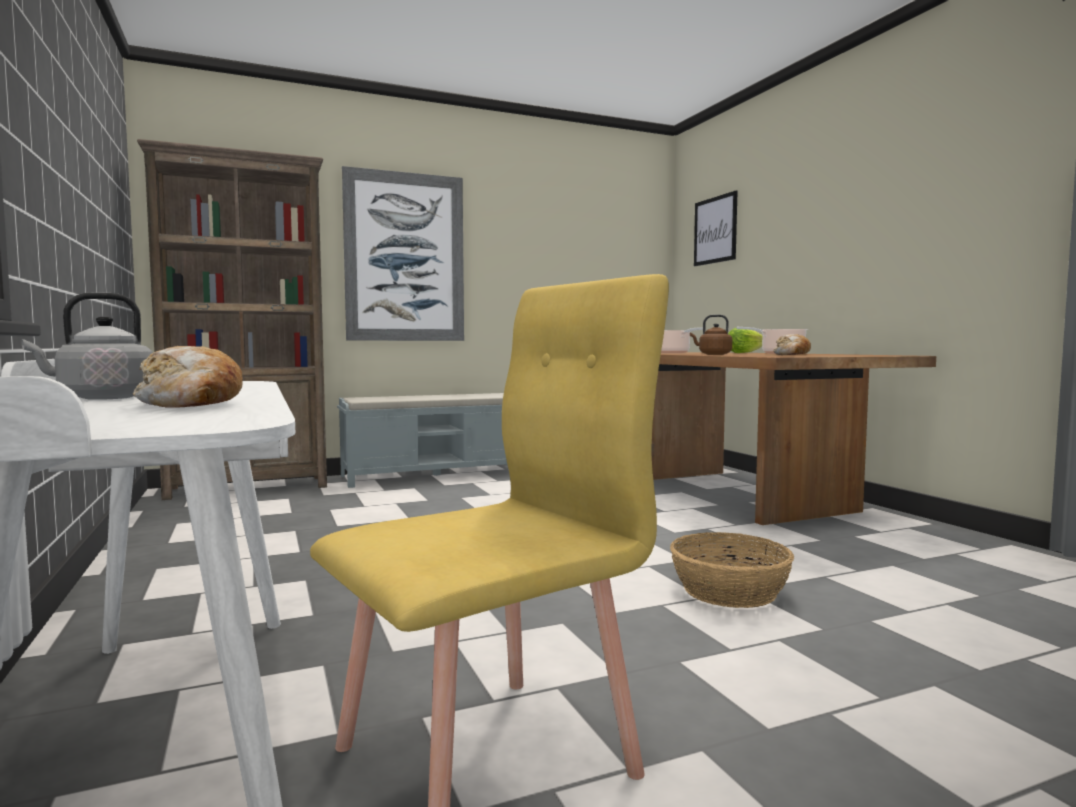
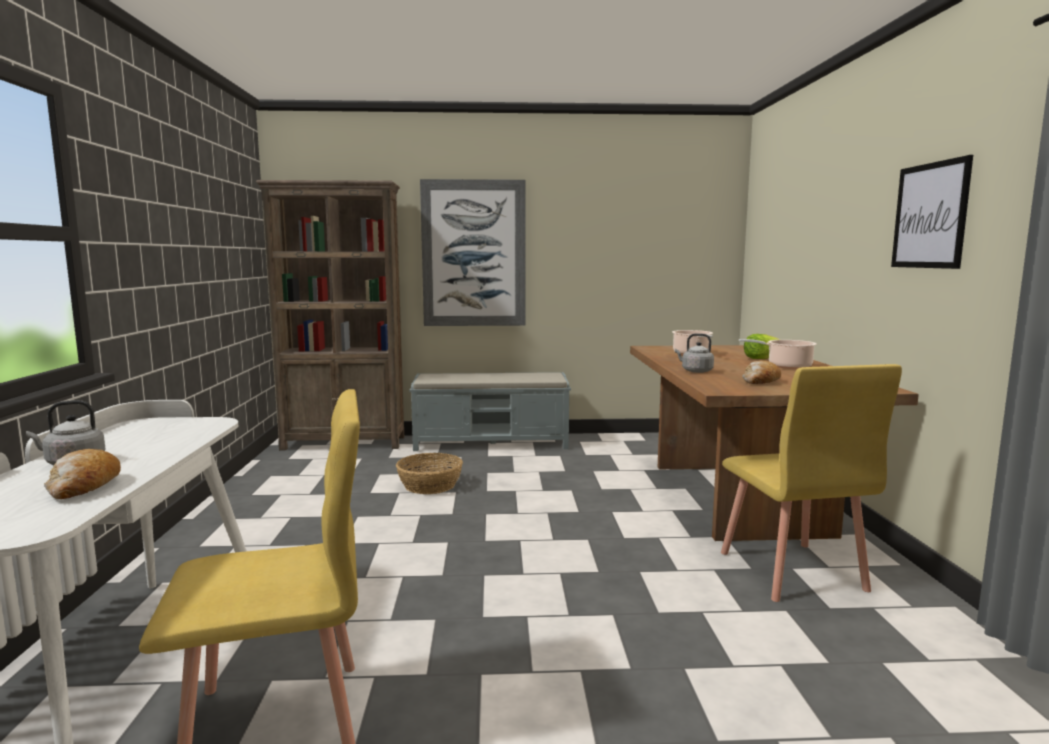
camera: 20 degrees right, 5 degrees up
(713, 354) = (695, 371): brown kettle -> grey kettle
(715, 230) = (774, 220): picture -> picture (930, 215)
(729, 590) = (597, 612): basket -> basket (430, 485)
(857, 538) = (791, 571): none -> yellow chair

